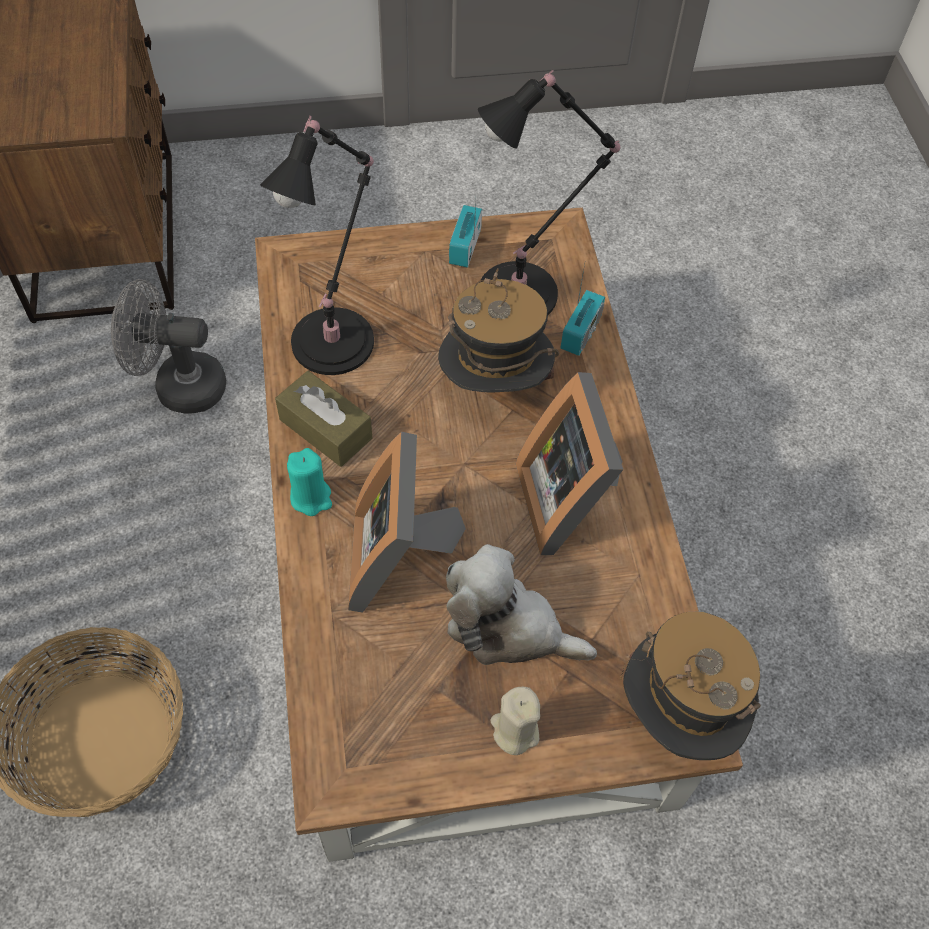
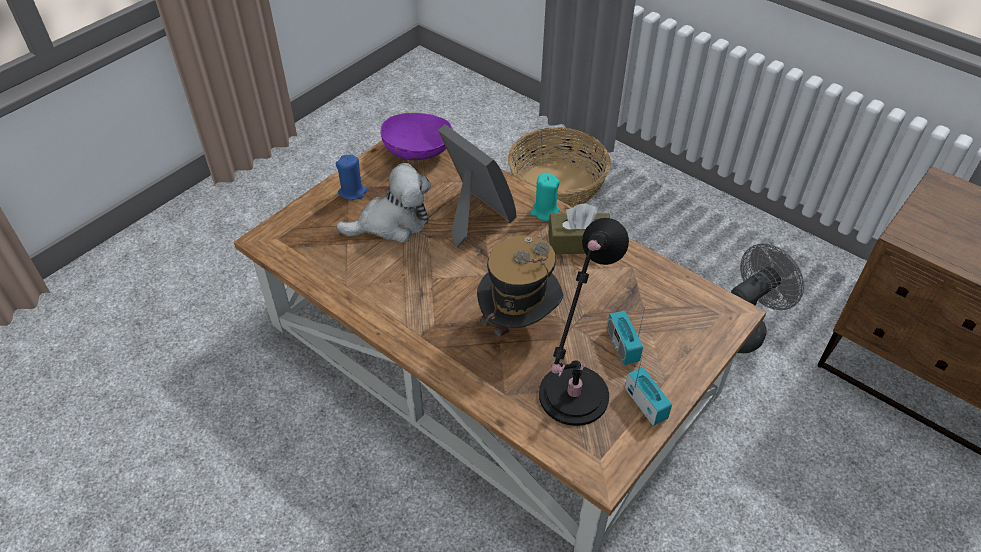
camera: 140 degrees right, 10 degrees down
(337, 337) = (638, 289): black table lamp -> none
(353, 741) = (418, 151): none -> purple bowl
(514, 730) = (353, 192): beige candle -> blue candle
(570, 499) = (415, 295): picture frame -> none
(581, 333) = (505, 398): radio -> radio (622, 345)
(676, 717) = (279, 239): hat -> none

